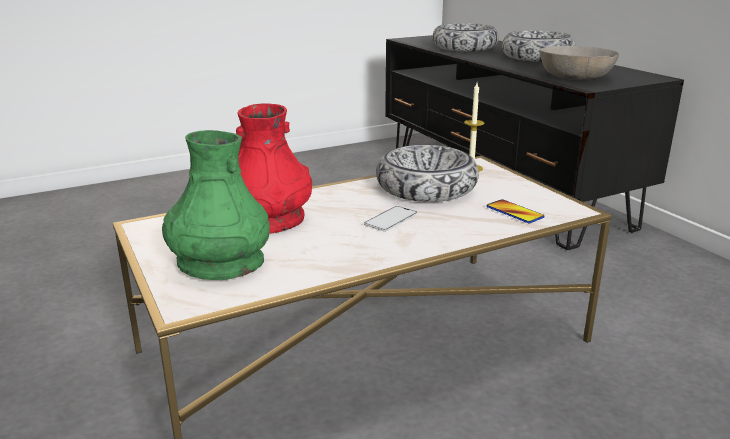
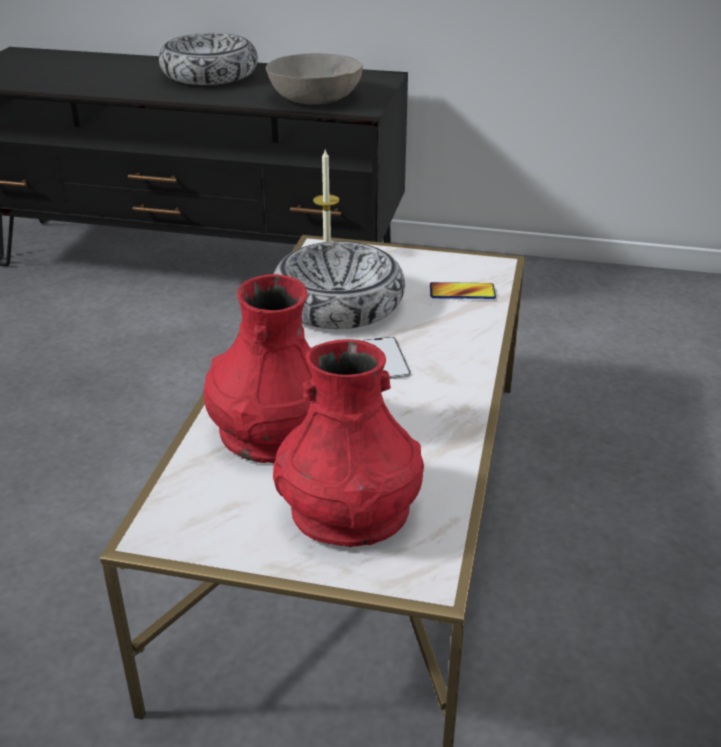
camera: 50 degrees left, 10 degrees up
(220, 263) = (350, 511): green vase -> red vase
(464, 48) = (88, 79): bowl -> none

